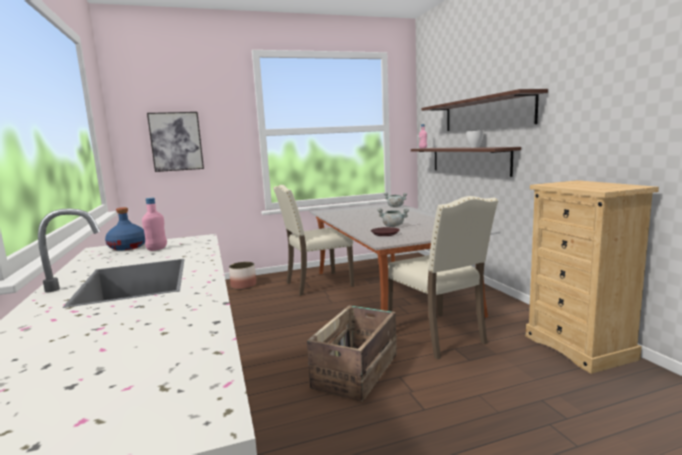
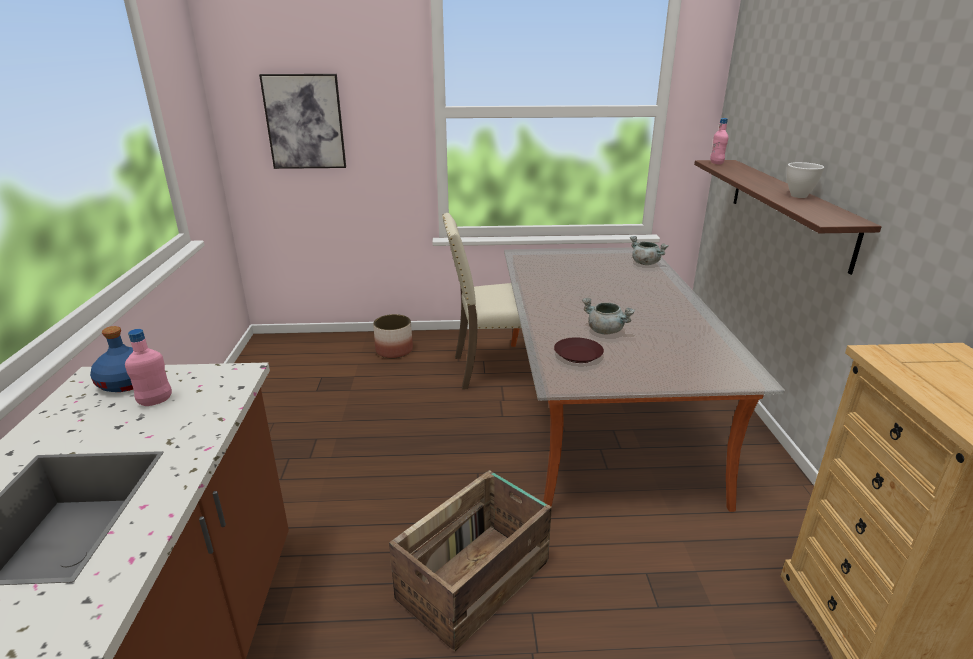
camera: 15 degrees right, 15 degrees up
(438, 336) = (632, 535): beige chair -> none
(486, 114) = (836, 134): shelf -> none

